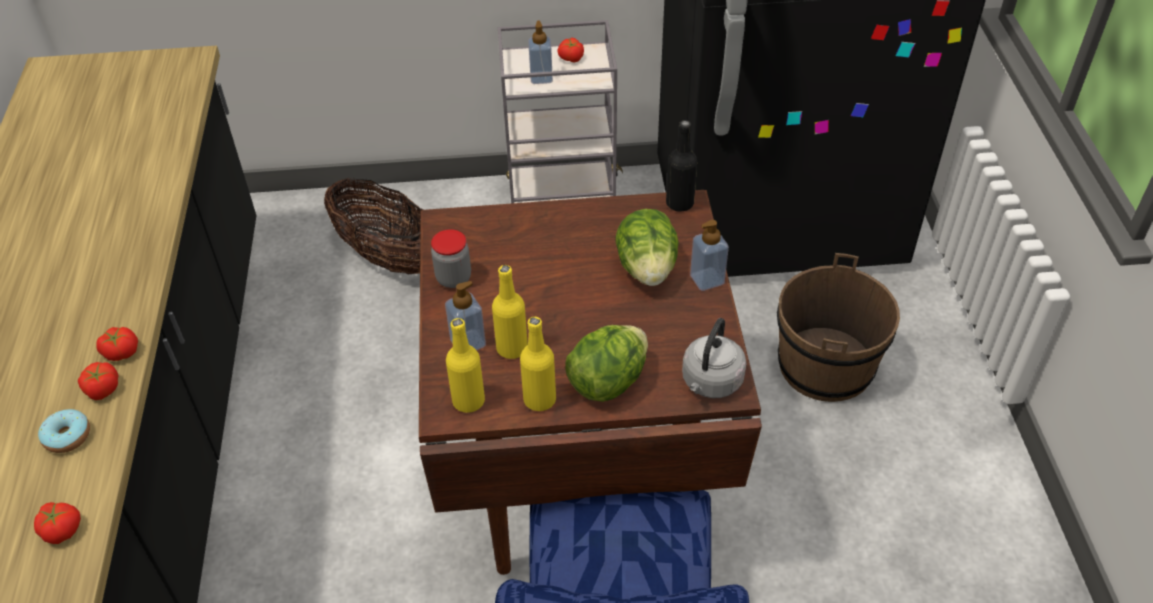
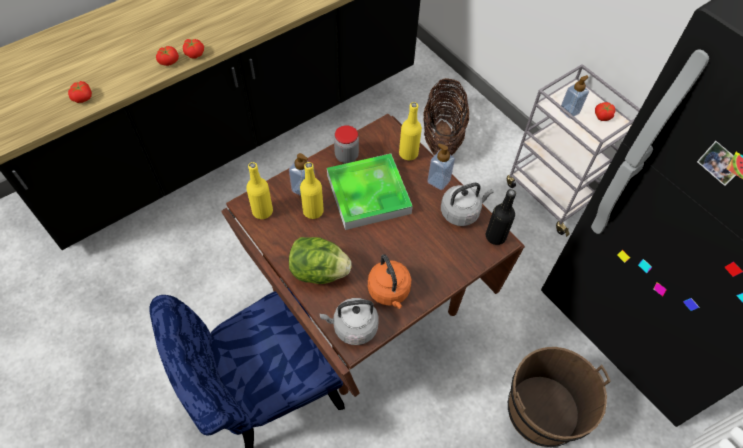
camera: 55 degrees right, 10 degrees up
(67, 436) = (134, 67): donut -> none
(531, 284) = (368, 194): none -> tray
(539, 399) = (284, 244): yellow bottle -> yellow bottle (408, 153)
(625, 215) = (461, 212): none -> grey kettle
(647, 268) = (424, 247): lettuce -> none
(685, 327) = (389, 292): none -> orange kettle
(707, 279) = (439, 284): soap dispenser -> soap dispenser (438, 181)

